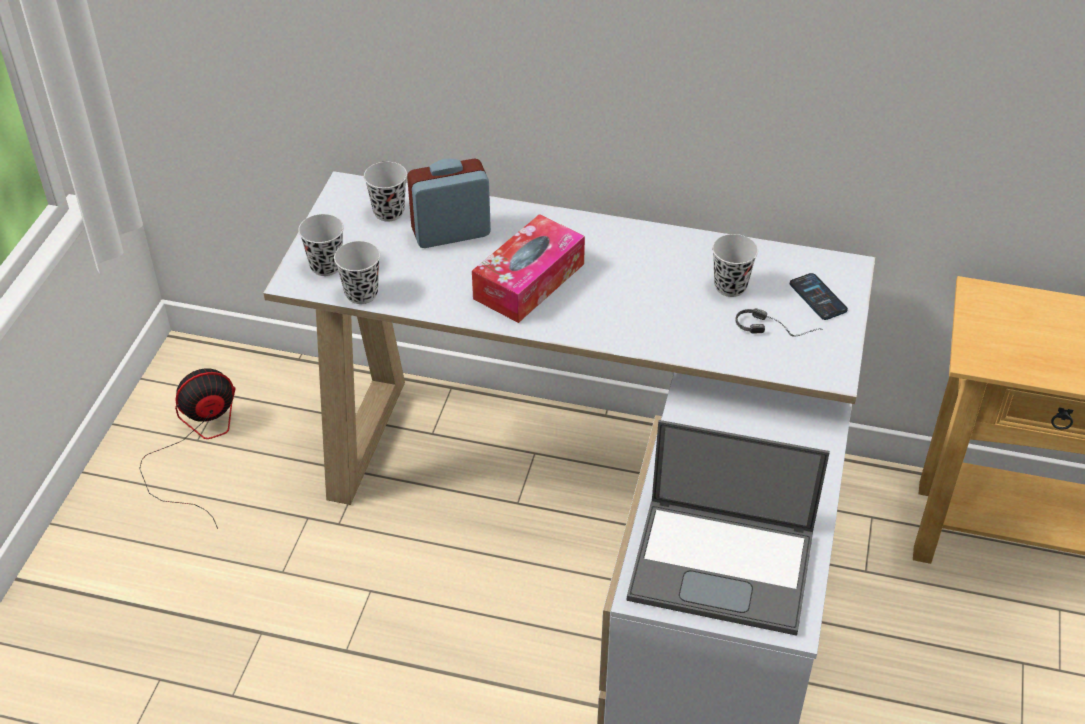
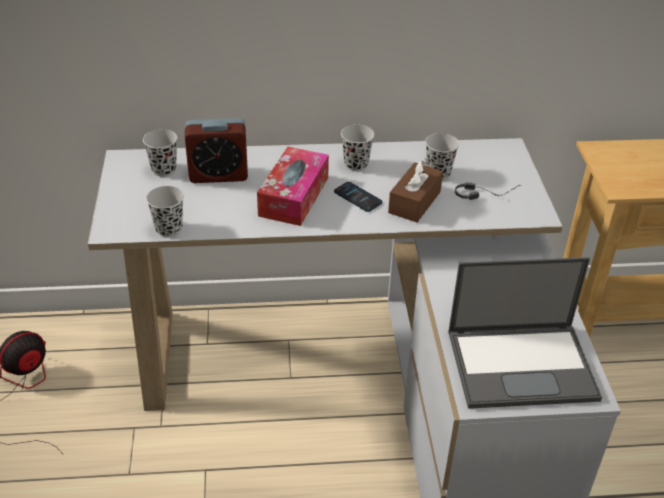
camera: 20 degrees left, 5 degrees down
(326, 266) = (131, 215): black cup -> black cup (356, 164)
(451, 232) = (218, 175): alarm clock -> alarm clock turned 150 degrees counterclockwise
(677, 321) = (414, 202): none -> brown tissue box
(818, 297) = (500, 169): phone -> phone (357, 197)

